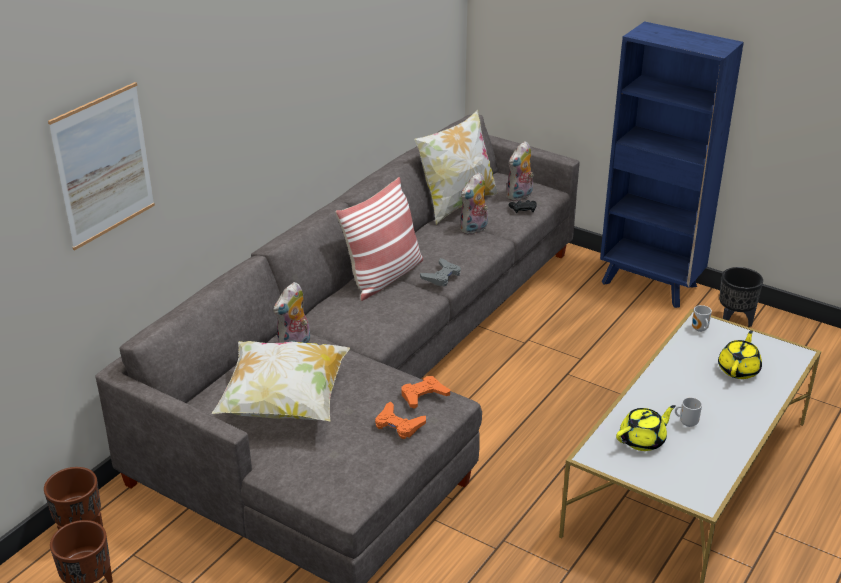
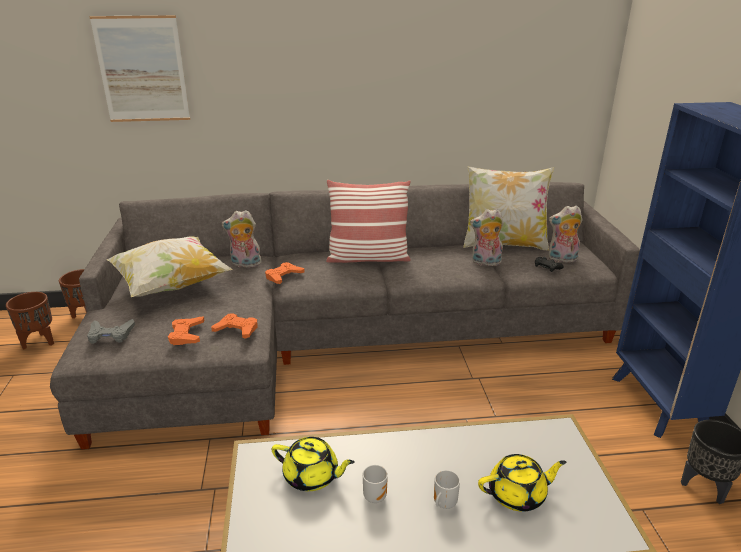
camera: 50 degrees right, 5 degrees down
(357, 334) = (283, 276): none -> orange game controller
(441, 276) = (401, 275): grey game controller -> grey game controller (110, 335)
(699, 330) = (545, 434): mug -> mug (443, 504)

